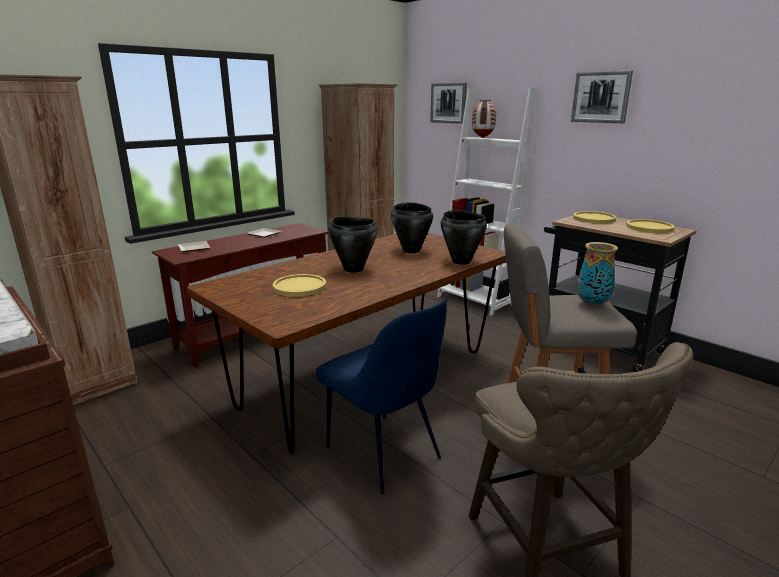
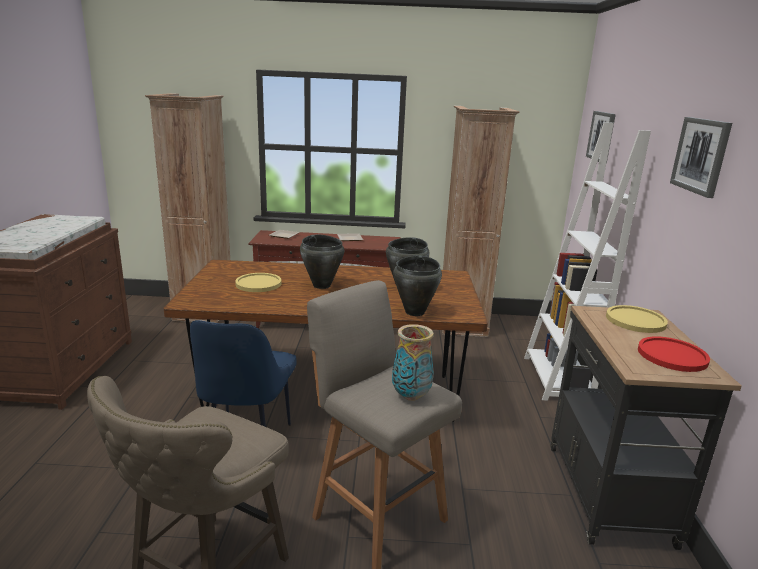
camera: 45 degrees right, 0 degrees up
(482, 138) = (602, 185): vase -> none
(649, 227) = (672, 355): yellow plate -> red plate

